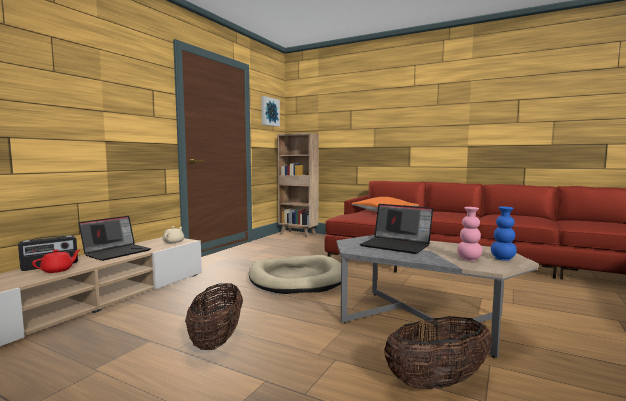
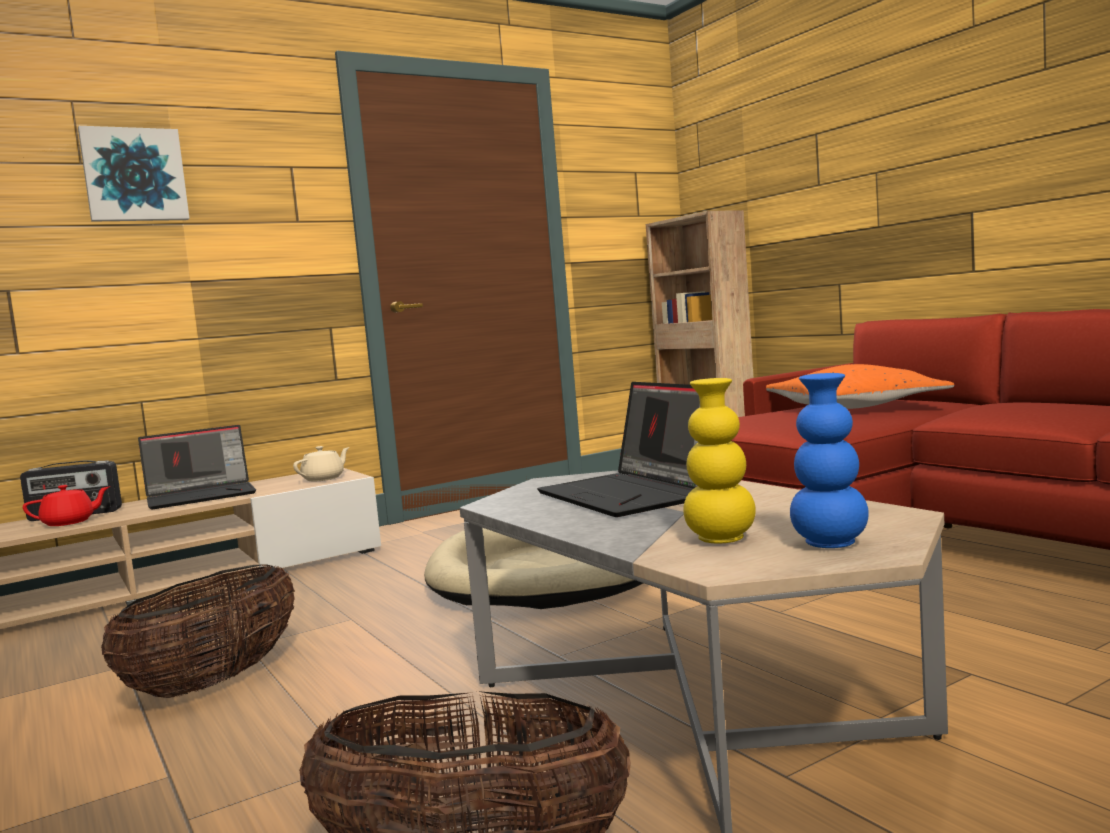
camera: 30 degrees right, 0 degrees up
(269, 112) = (622, 172): picture -> picture (134, 175)
(469, 259) = (721, 539): pink vase -> yellow vase

